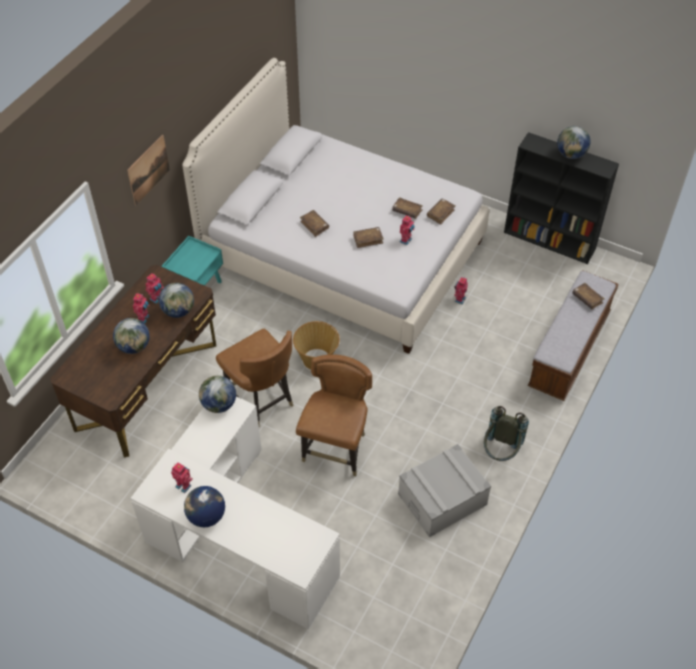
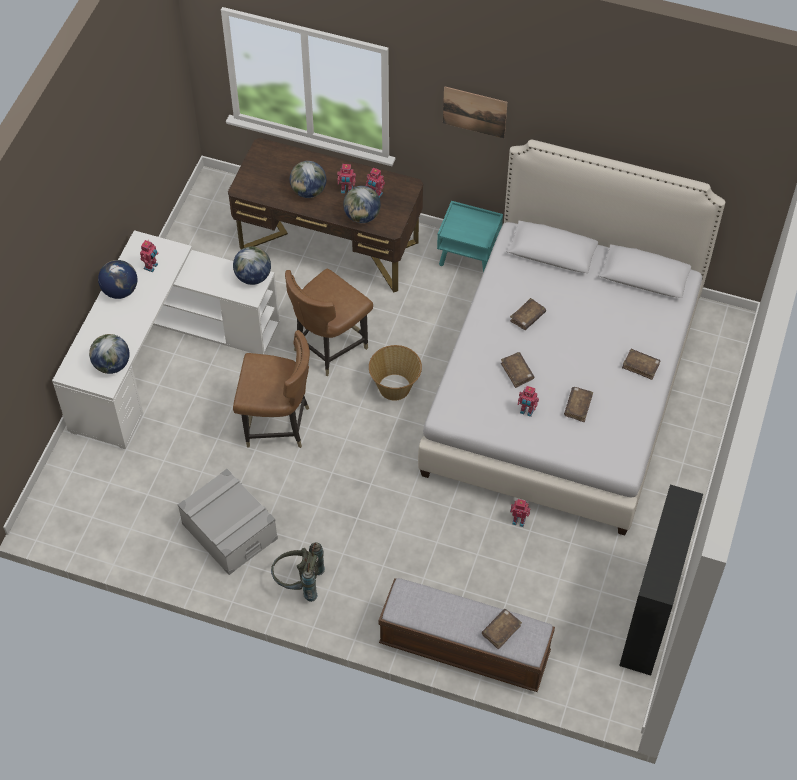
camera: 80 degrees right, 5 degrees up
(440, 214) = (582, 442): brown book -> brown book (641, 366)
(571, 155) = (672, 546): globe -> globe (112, 365)

